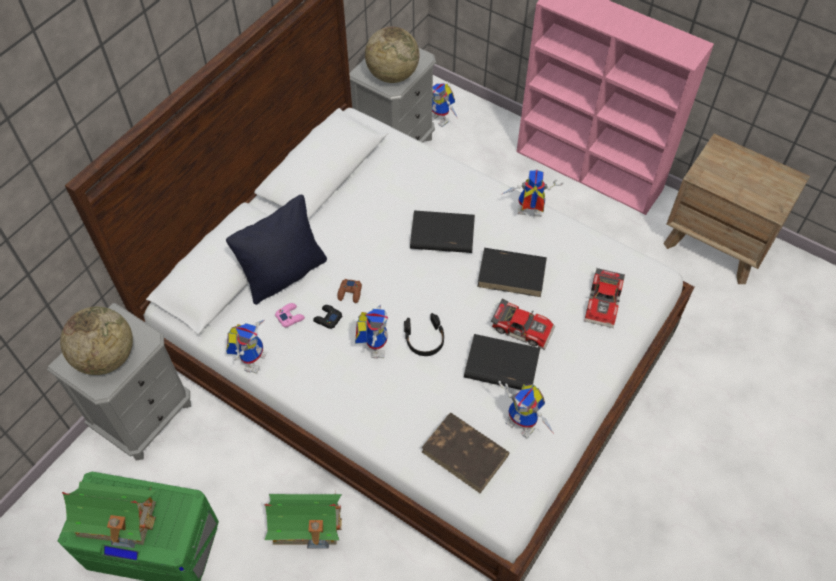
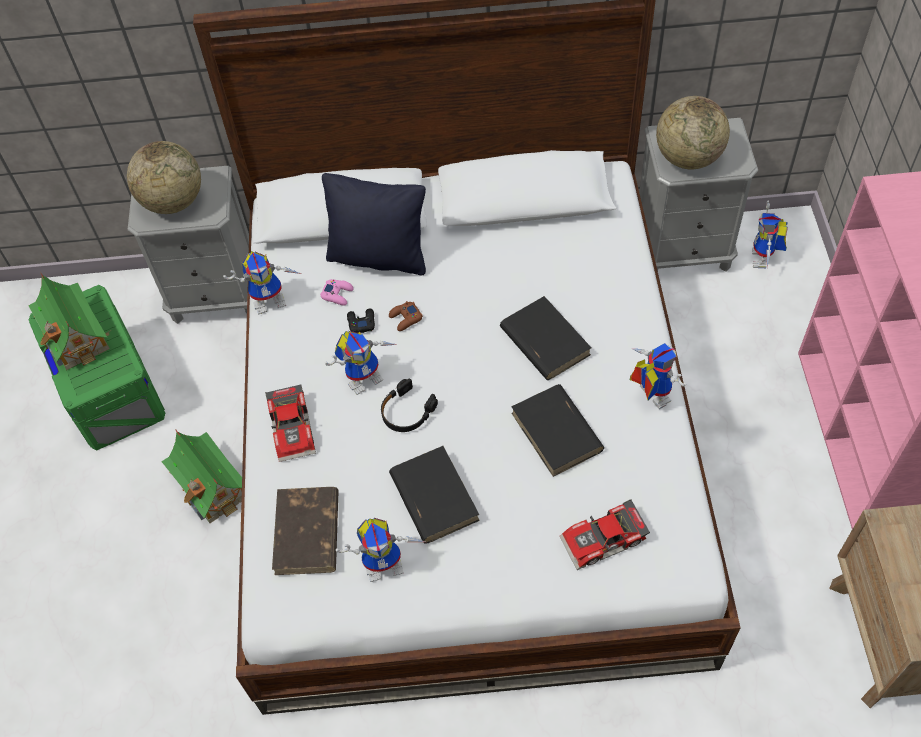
camera: 55 degrees right, 0 degrees up
(523, 327) = (501, 485): toy car -> toy car (294, 427)
(524, 423) = (386, 563): toy robot -> toy robot turned 105 degrees counterclockwise

